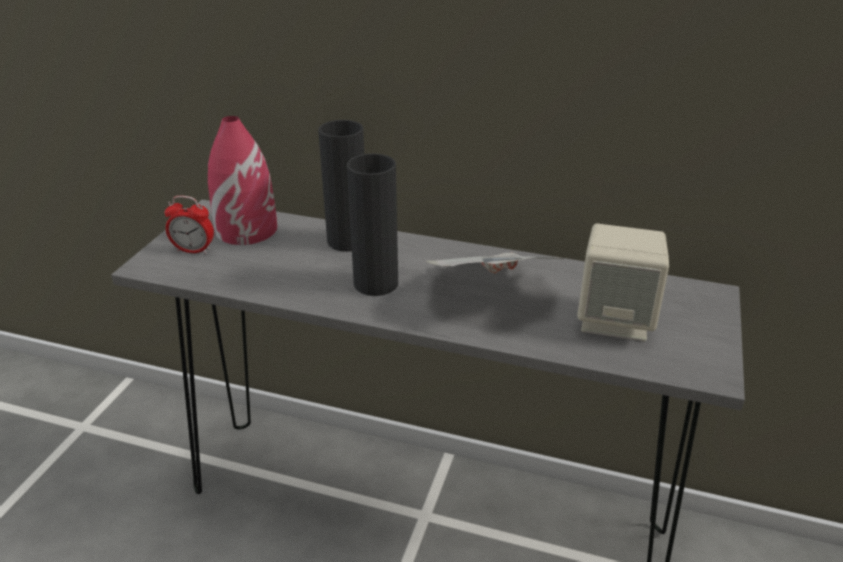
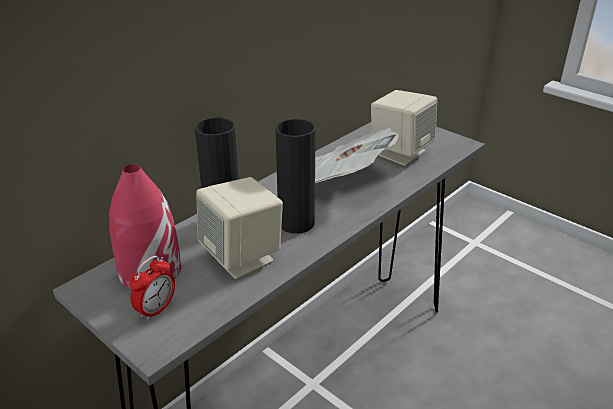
camera: 65 degrees left, 0 degrees up
(293, 269) = (242, 257): none -> beige speaker

